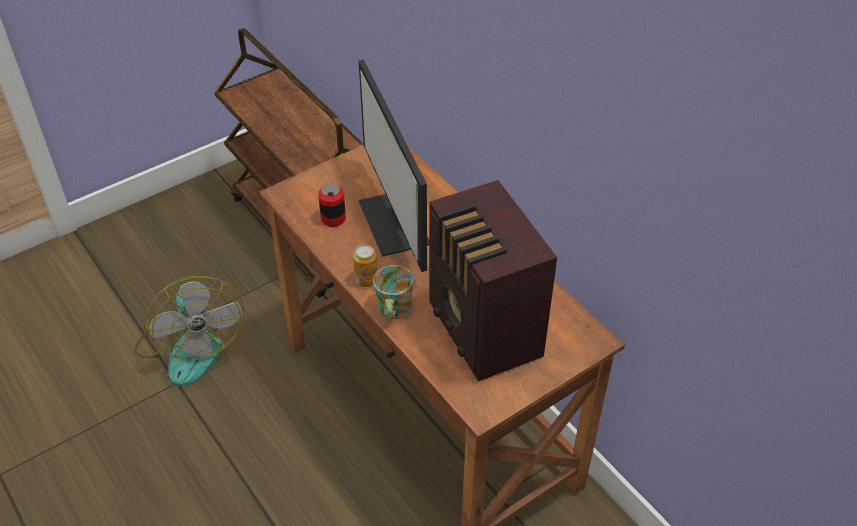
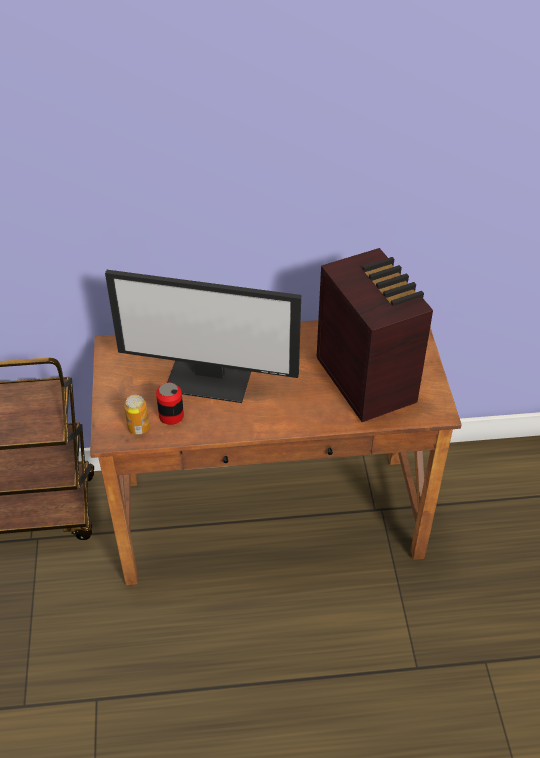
camera: 60 degrees left, 0 degrees up
(191, 346) = (61, 669): fan -> none
(366, 280) = (261, 423): can -> can (138, 428)
(393, 310) = (306, 420): mug -> none
(483, 332) = (366, 378): radio -> radio turned 120 degrees counterclockwise

